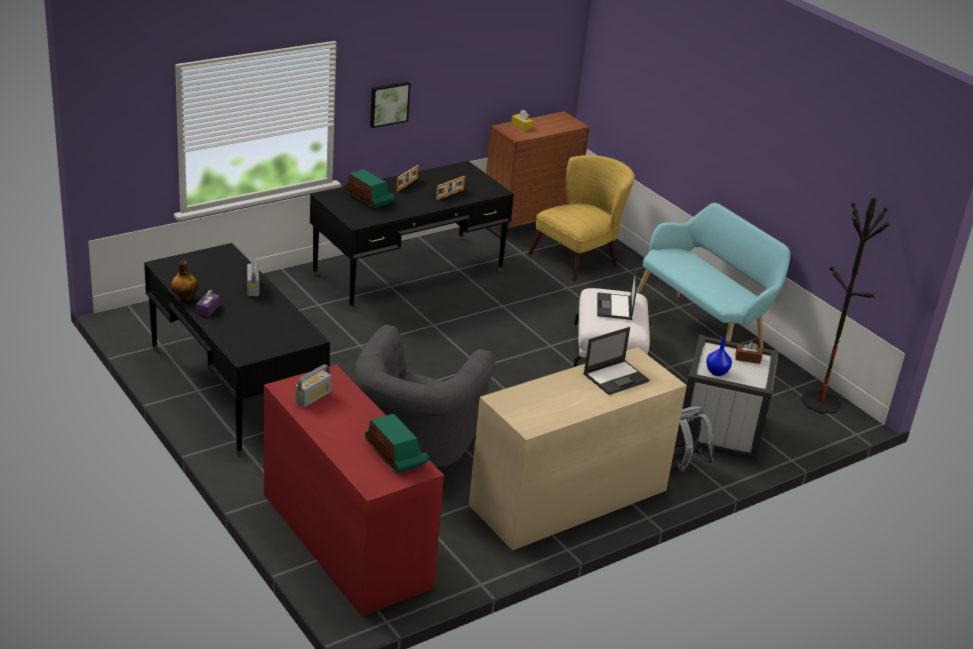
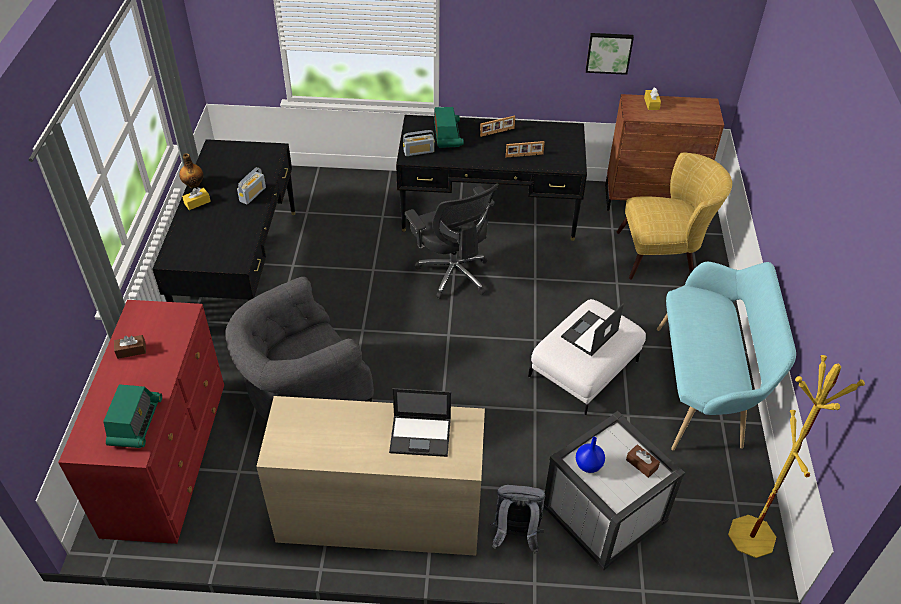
camera: 40 degrees right, 15 degrees up
(208, 309) = (197, 202): purple tissue box -> yellow tissue box
(313, 397) = (145, 330): radio -> radio (418, 151)
(321, 414) = (131, 350): none -> brown tissue box
(388, 103) = (501, 48): picture -> picture (609, 52)
(431, 324) = (452, 272): none -> office chair
(821, 402) = (752, 536): black clothes rack -> yellow clothes rack

